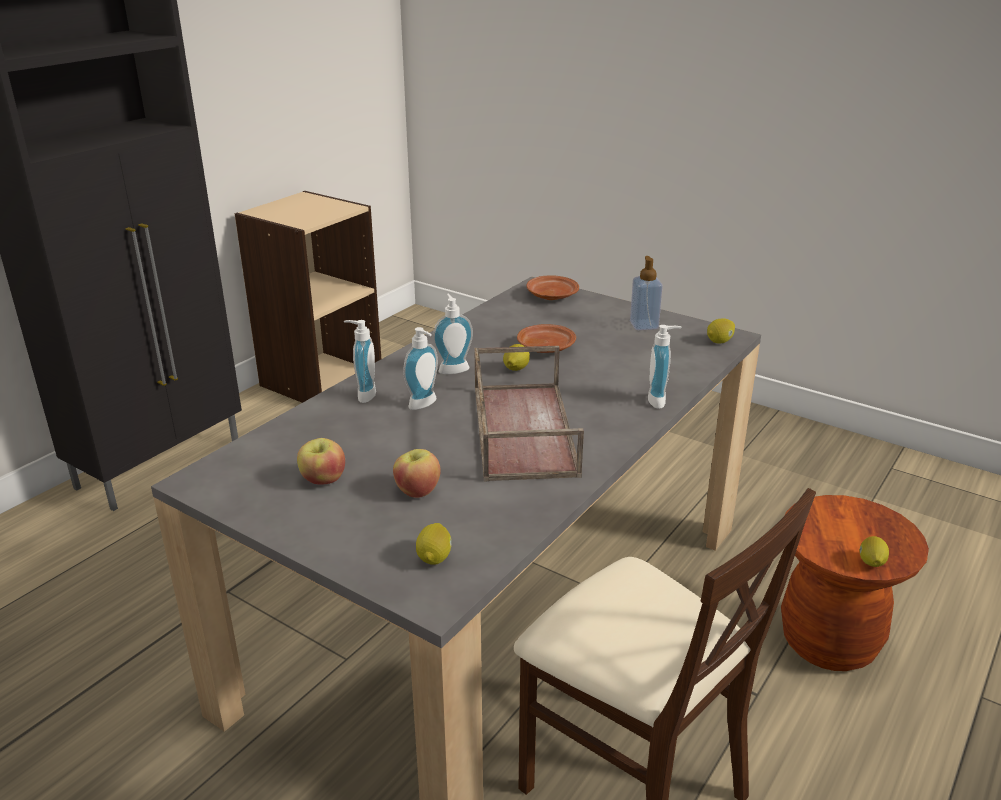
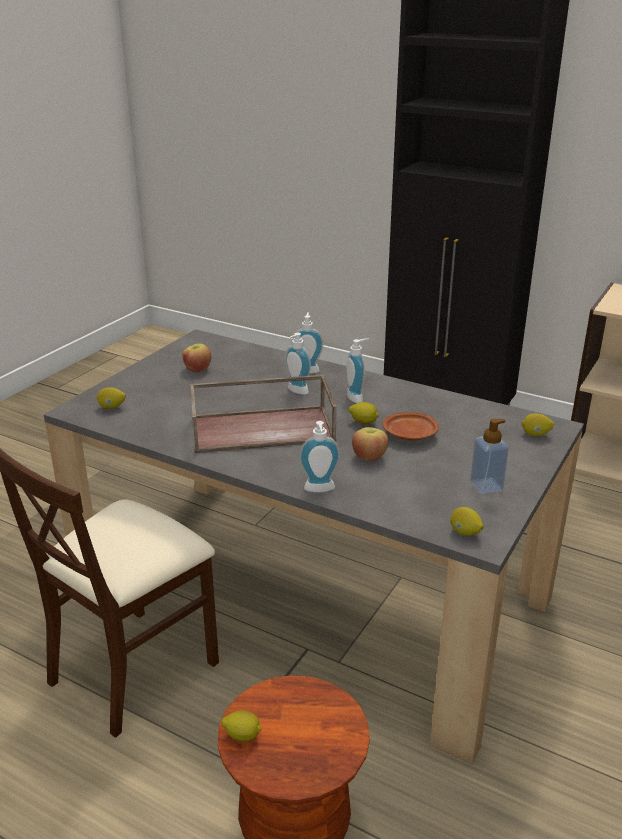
camera: 85 degrees right, 0 degrees up
(417, 491) = (183, 397): apple -> apple (369, 457)
(551, 296) = (535, 435): brown plate -> lemon

